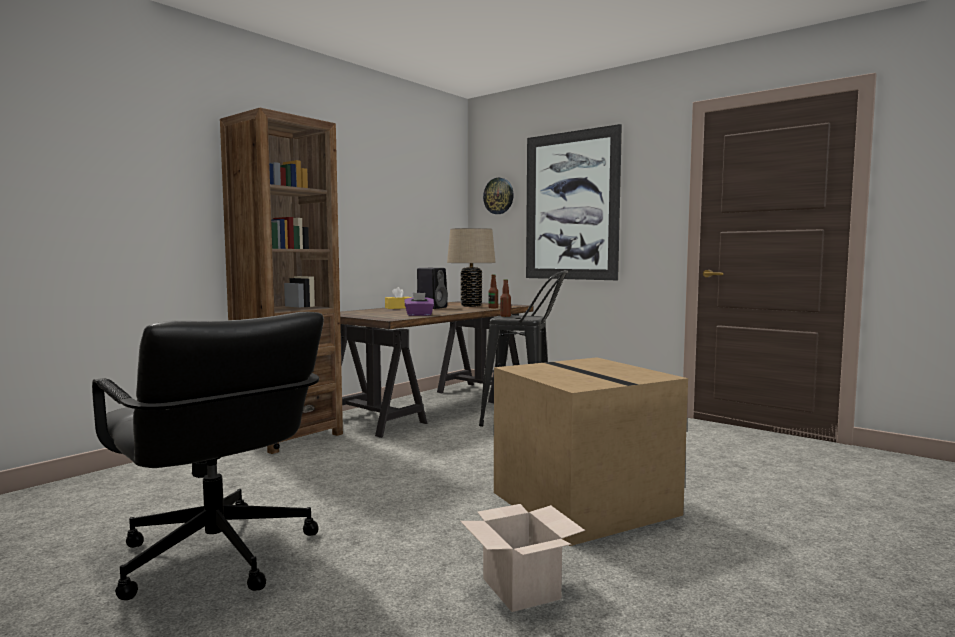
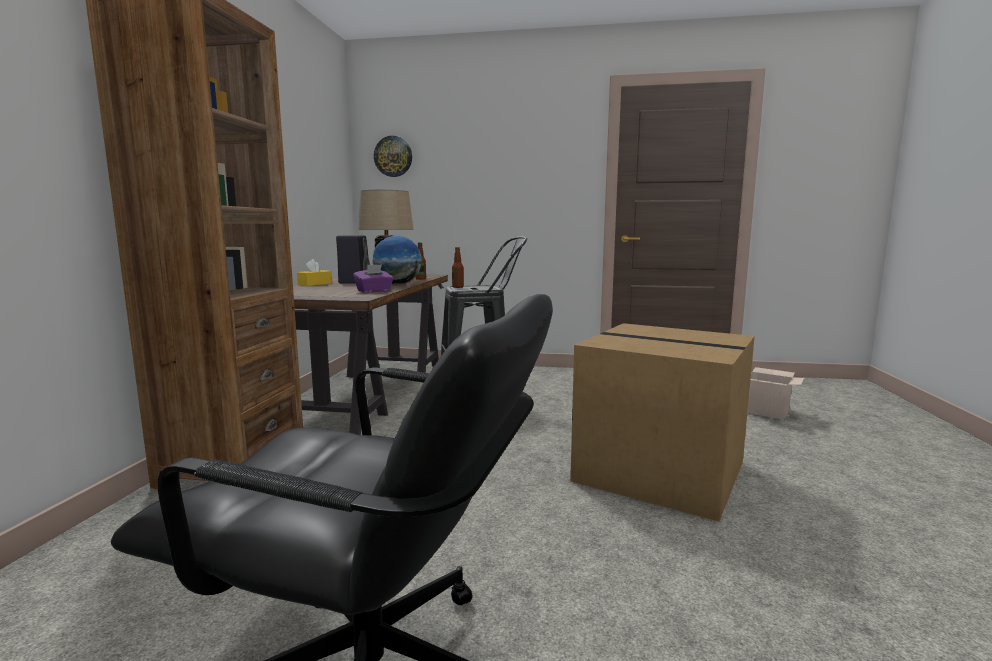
camera: 30 degrees left, 5 degrees up
(457, 311) = (398, 284): none -> globe
(523, 589) = (761, 587): cardboard box -> cardboard box (767, 411)
(571, 206) = (482, 171): picture -> none

